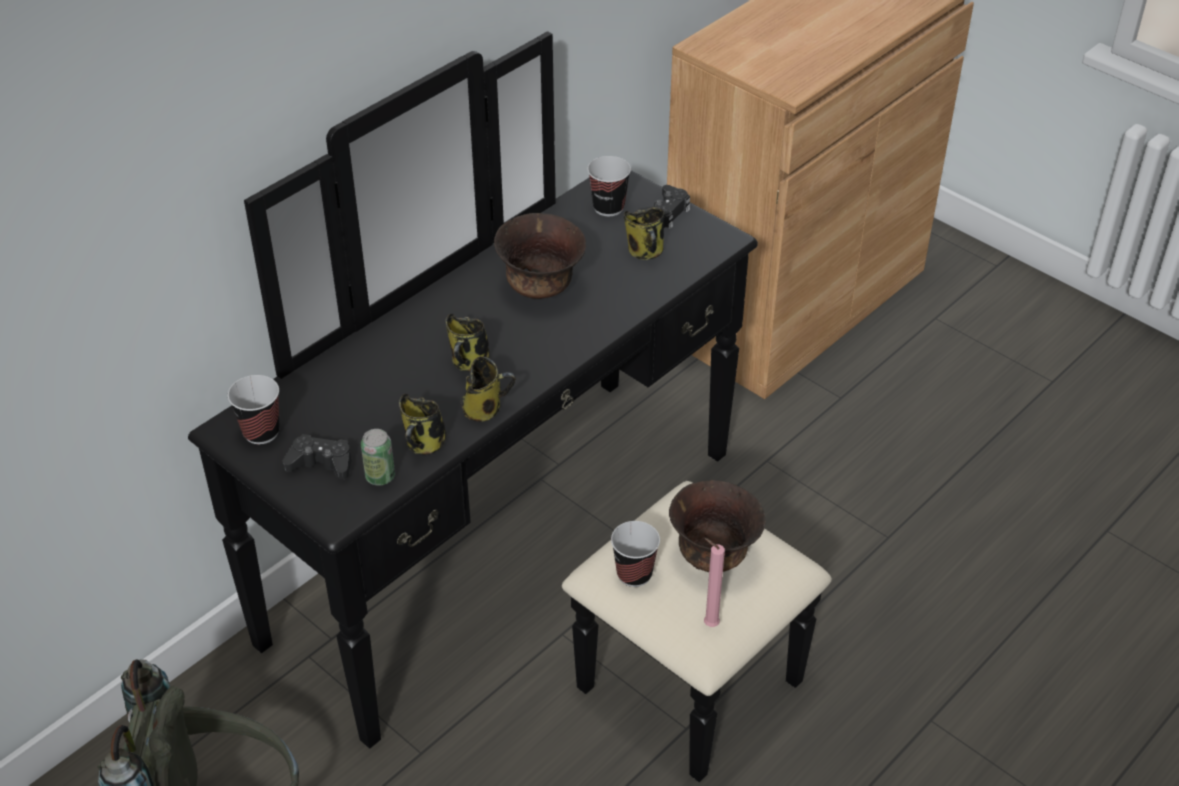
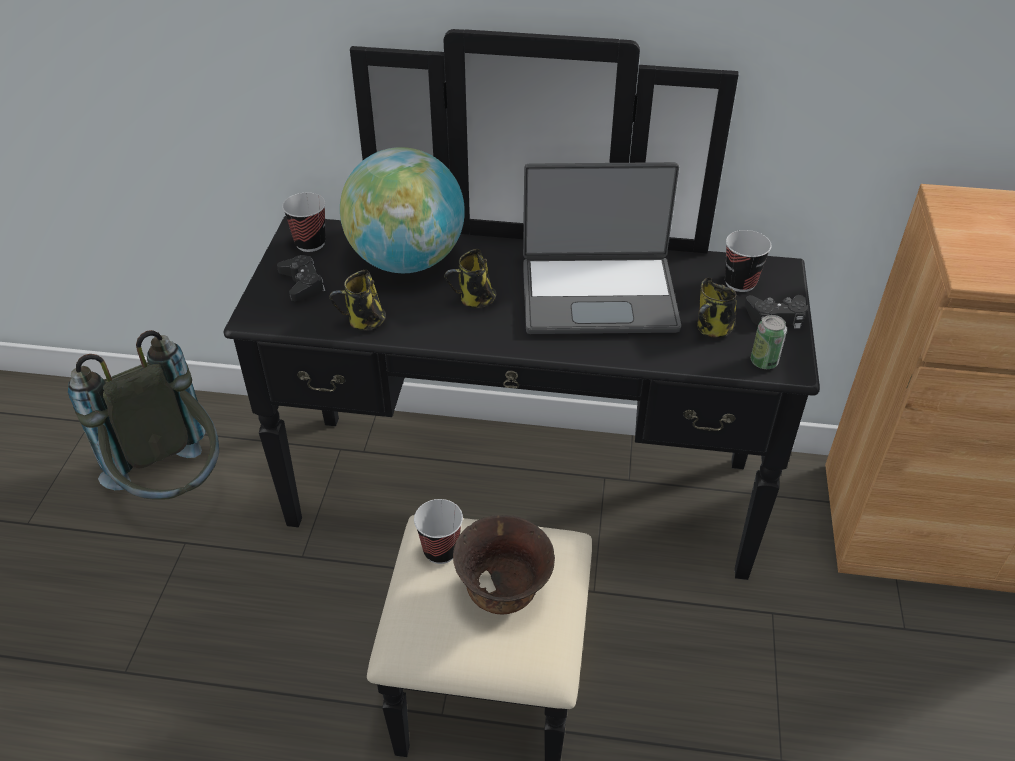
camera: 55 degrees right, 0 degrees up
(365, 379) = (407, 260): none -> globe
(380, 476) = (312, 317): can -> can (764, 362)
(484, 408) = (431, 332): mug -> none
(541, 289) = (598, 295): brown bowl -> laptop
(708, 624) = (425, 632): pink candle -> none

